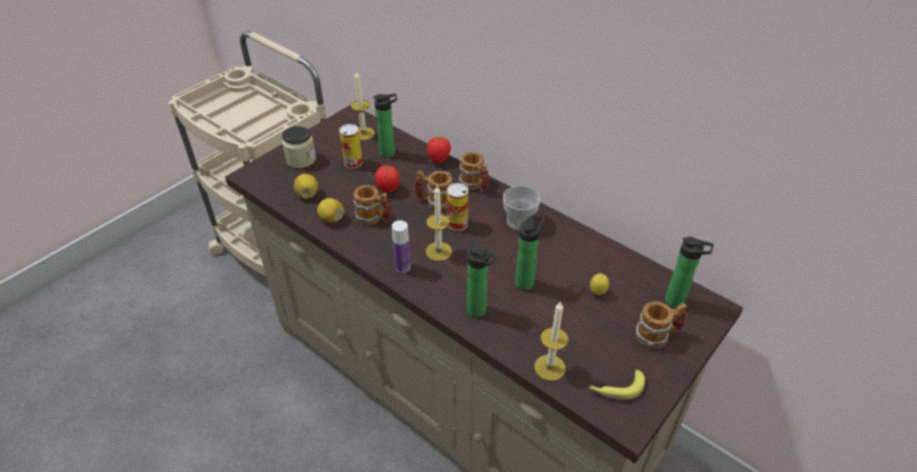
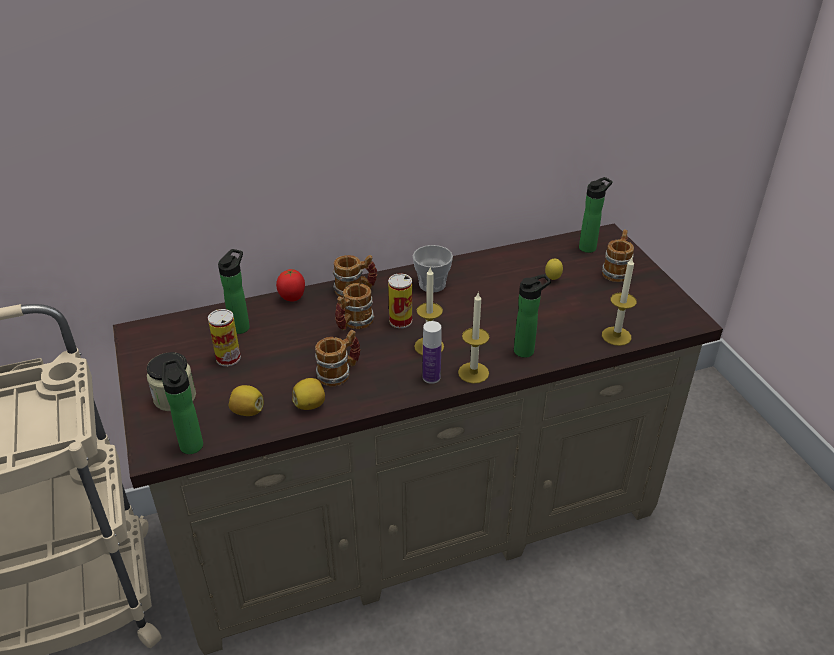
camera: 60 degrees left, 5 degrees down
(363, 133) = (183, 333): candle -> candle (473, 373)
(388, 190) = (303, 348): tomato -> none
(526, 281) = (510, 310): bottle -> bottle (191, 443)
(616, 388) = (656, 312): banana -> none

